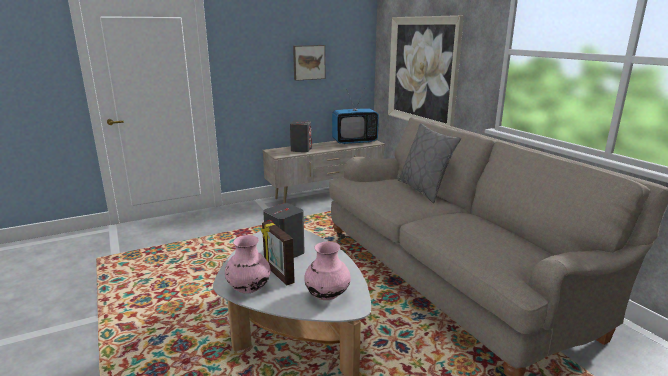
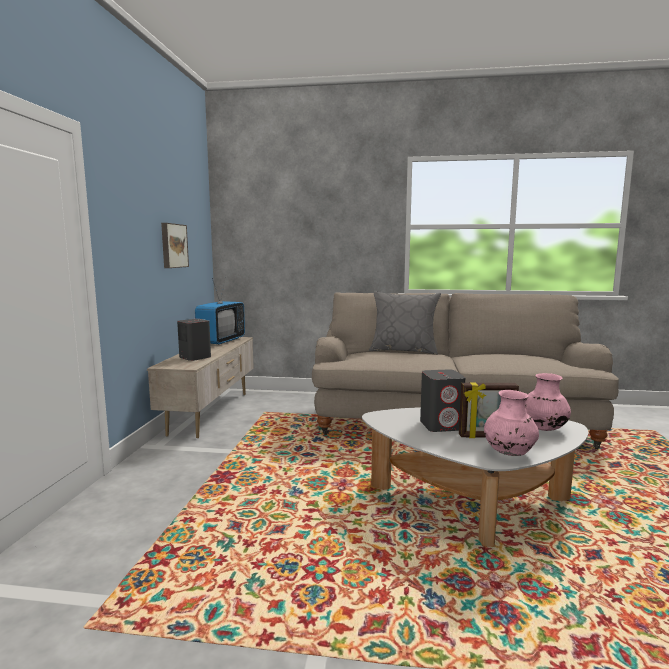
camera: 55 degrees left, 10 degrees down
(422, 71) = (300, 252): picture -> none

